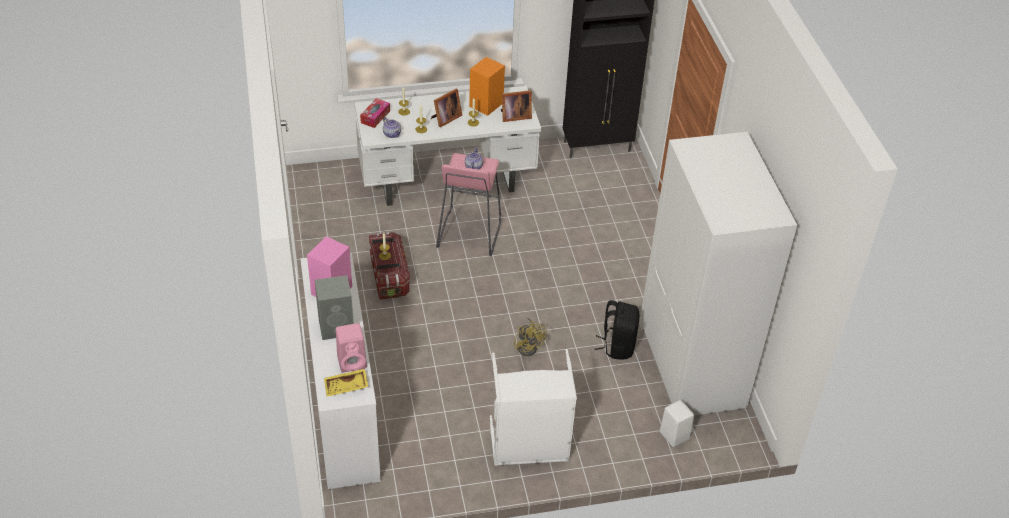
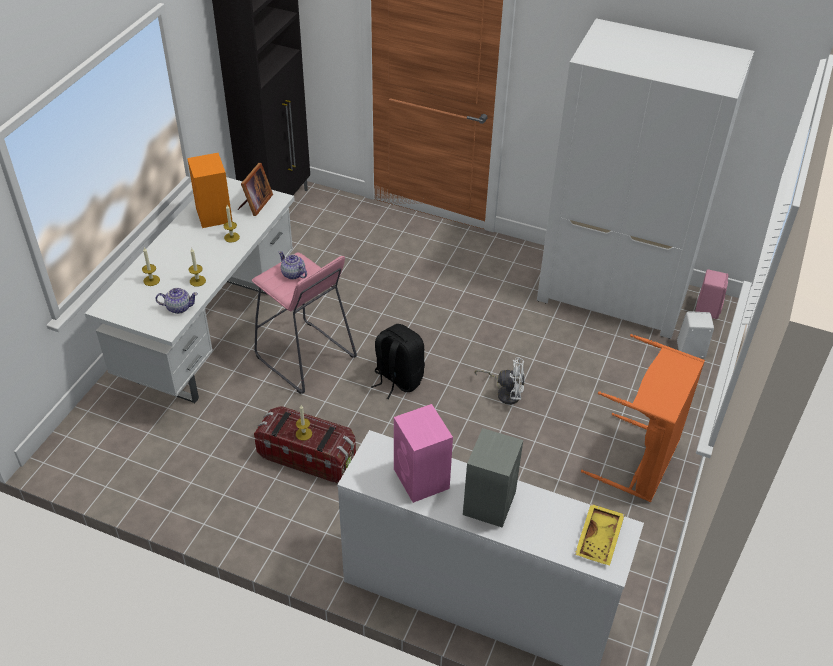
camera: 55 degrees left, 0 degrees up
(353, 361) = (560, 513): pink speaker -> pink speaker (707, 308)
(375, 117) = (133, 307): tissue box -> none
(445, 118) = (201, 254): picture frame -> none
(529, 346) = (505, 392): yellow fan -> white fan
(529, 447) = (641, 461): white laundry basket -> orange laundry basket
(617, 346) = (554, 330): black backpack -> black backpack (397, 379)

